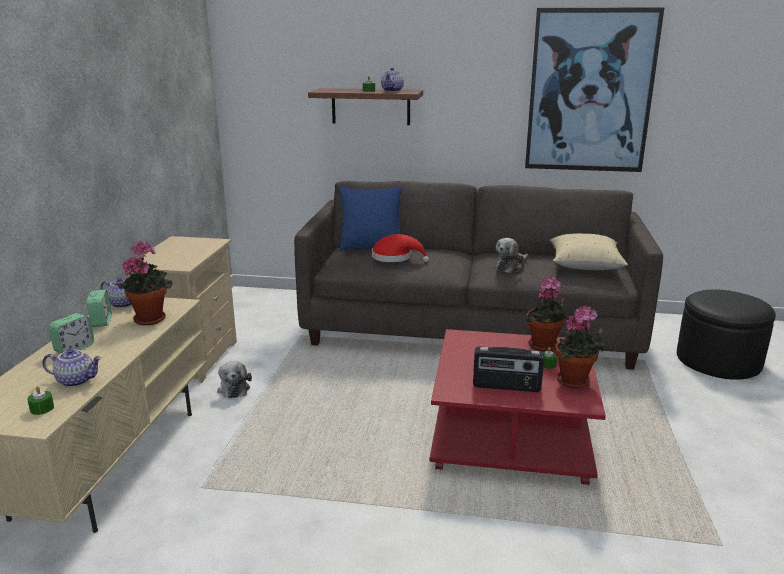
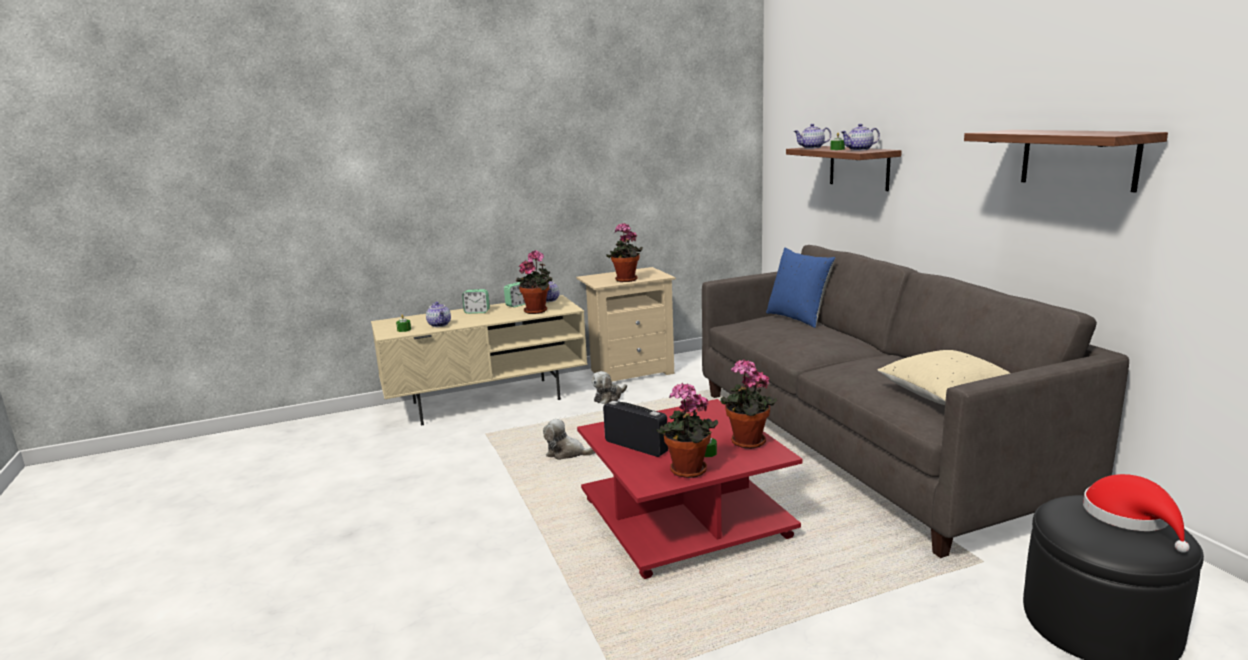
camera: 60 degrees right, 5 degrees down
(195, 255) = (626, 280): none -> potted plant
(332, 90) = (812, 148): none -> teapot
(395, 257) = (782, 328): red hat -> red hat (1131, 518)
(506, 387) = (636, 446): radio -> radio turned 150 degrees clockwise
(511, 267) = (862, 369): plush toy -> plush toy (566, 453)
(590, 92) = (1078, 159): picture -> shelf

